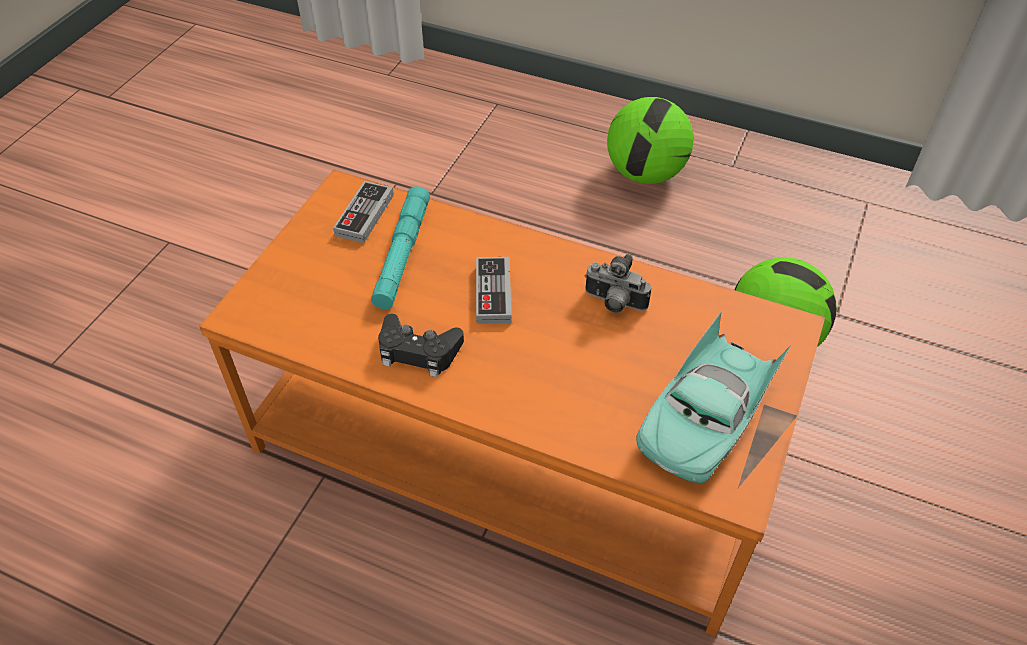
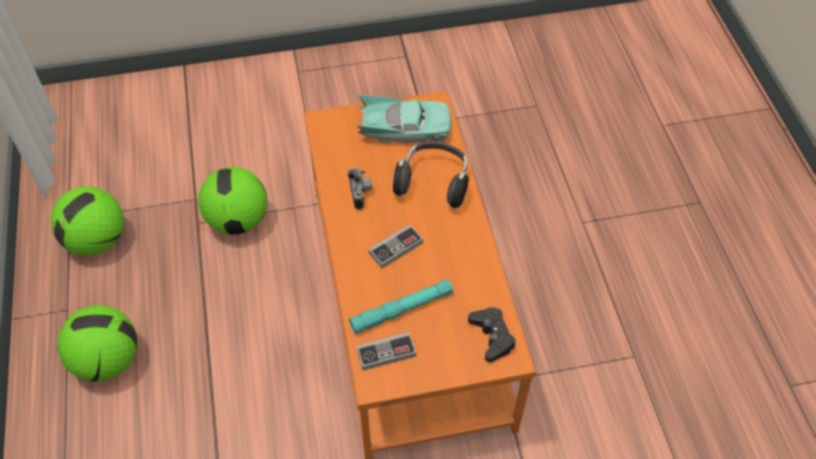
camera: 125 degrees left, 5 degrees up
(418, 351) = (461, 256): black game controller -> black game controller (492, 336)
(569, 393) = (433, 182): none -> headphones
(818, 212) = (96, 240): none -> football

